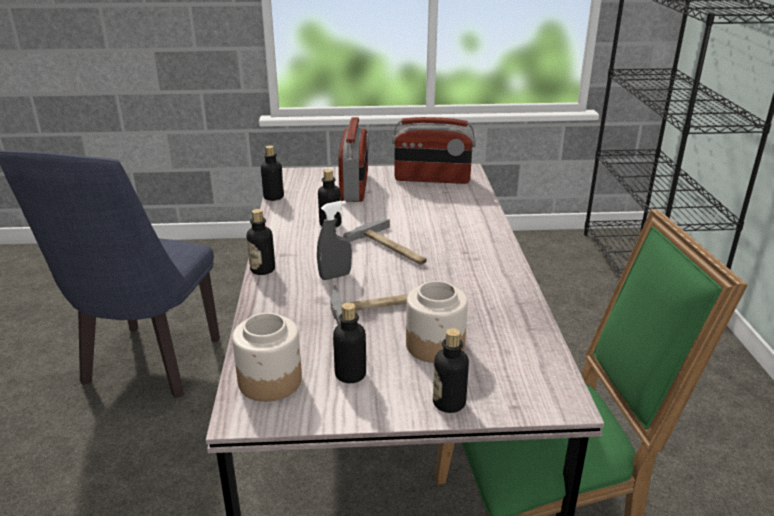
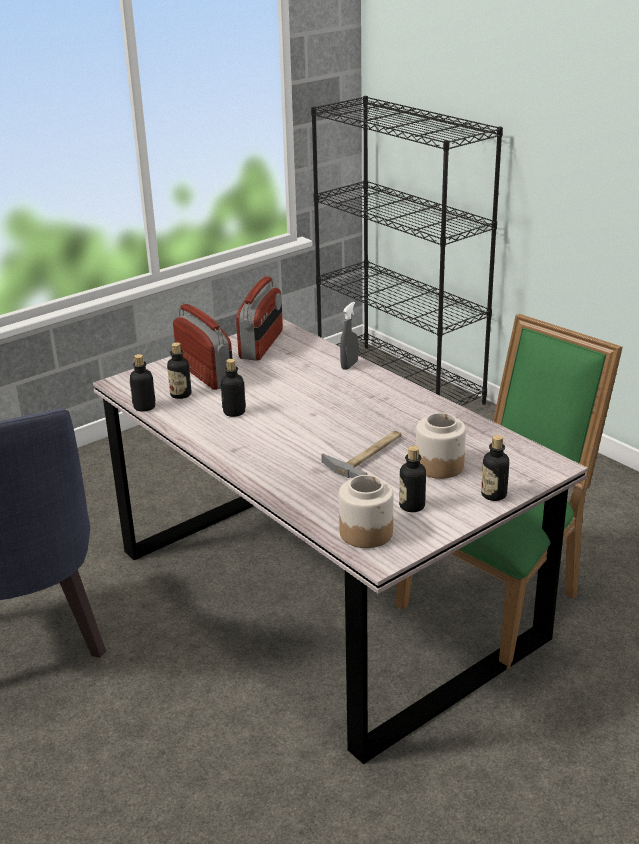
camera: 35 degrees left, 0 degrees up
(262, 269) = (236, 467): bottle -> bottle (181, 394)
(335, 276) = (302, 449): grey spray bottle -> grey spray bottle (349, 365)
(392, 248) = (314, 412): hammer -> none
(432, 179) = (262, 345): radio -> radio turned 45 degrees counterclockwise

